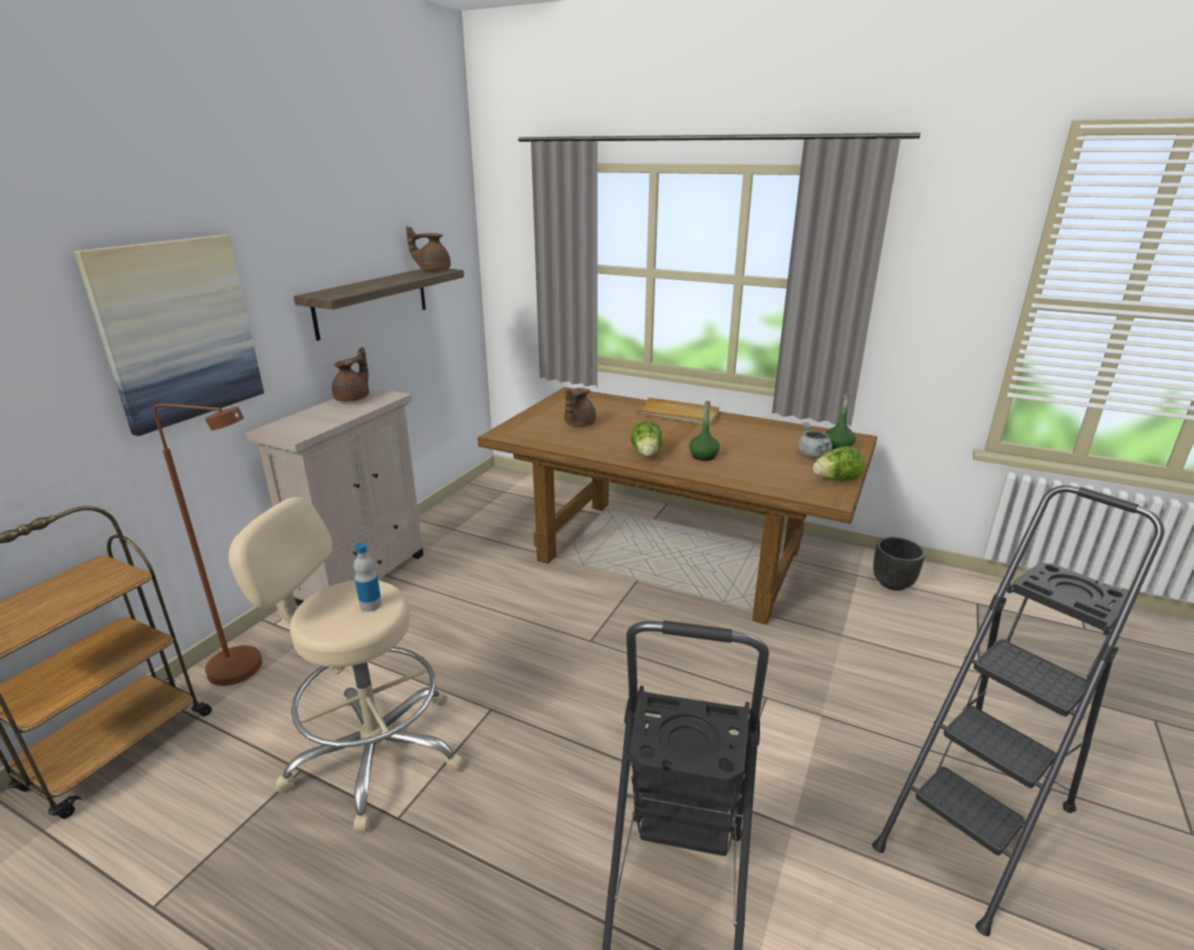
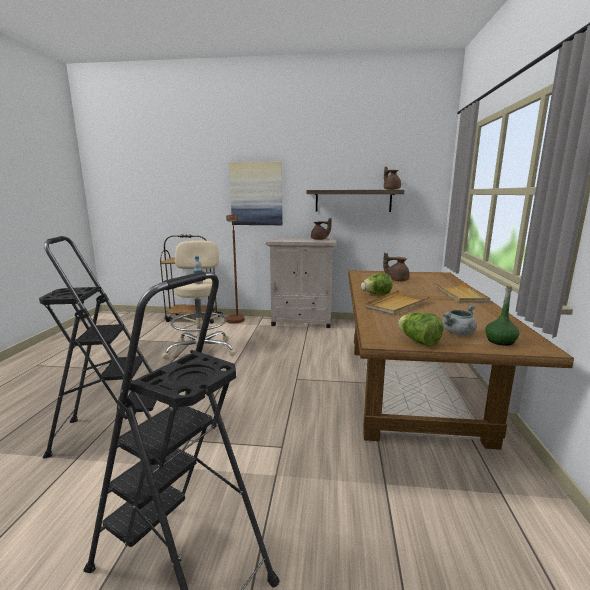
camera: 70 degrees right, 10 degrees down
(703, 456) = (397, 305): green bottle -> beige tray
(892, 584) = (517, 524): black planter -> none

